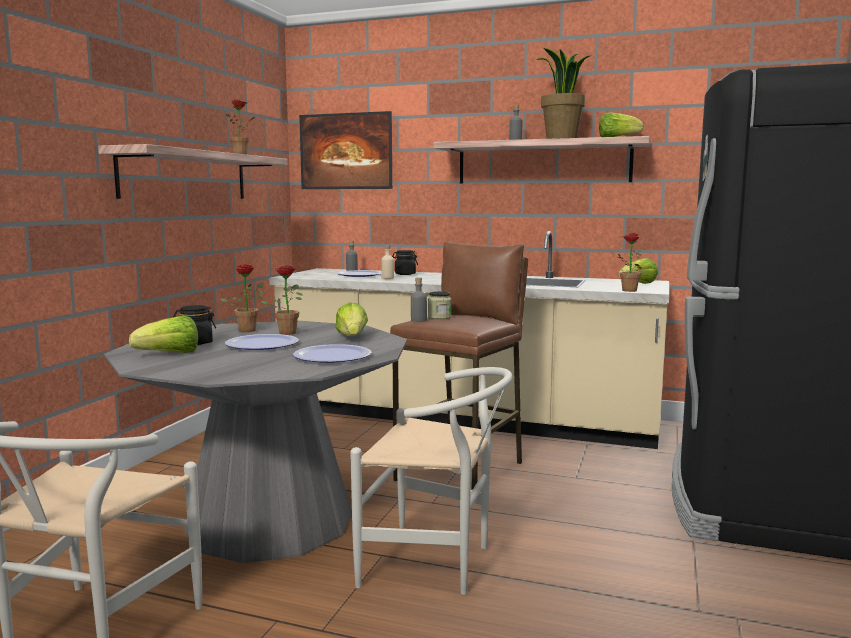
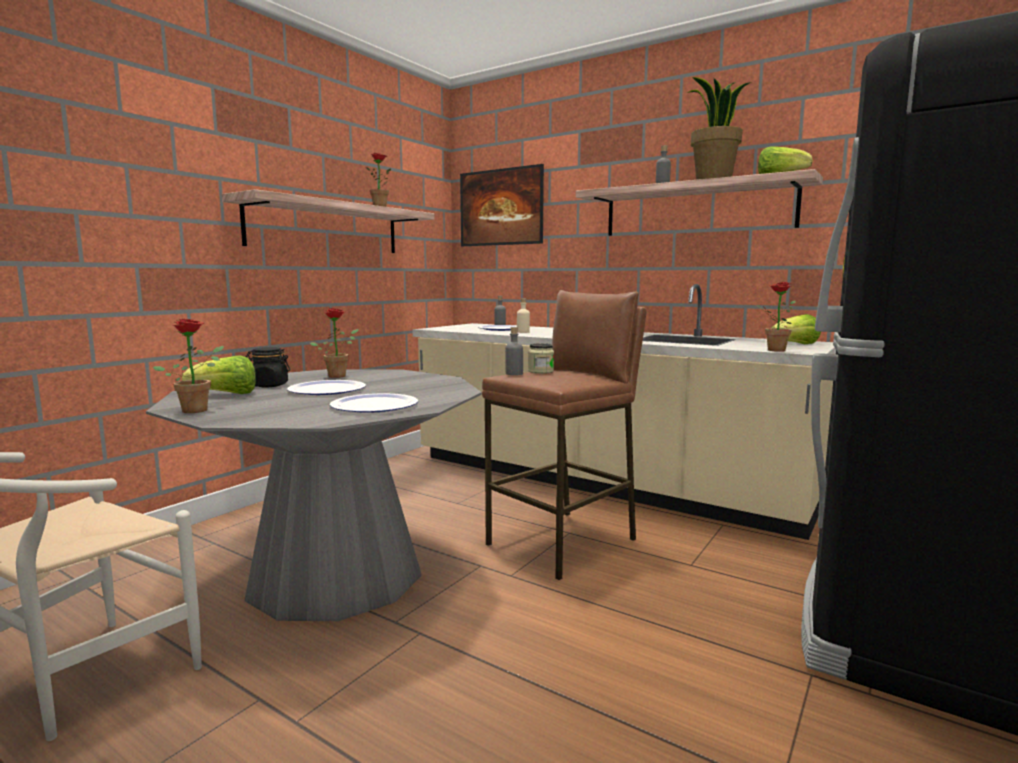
camera: 15 degrees right, 0 degrees up
(287, 332) = (371, 379): potted plant -> potted plant (198, 409)
(352, 338) = (425, 388): lettuce -> none
(404, 274) = (546, 329): black jar -> none
(436, 563) = (473, 653): white chair -> none

